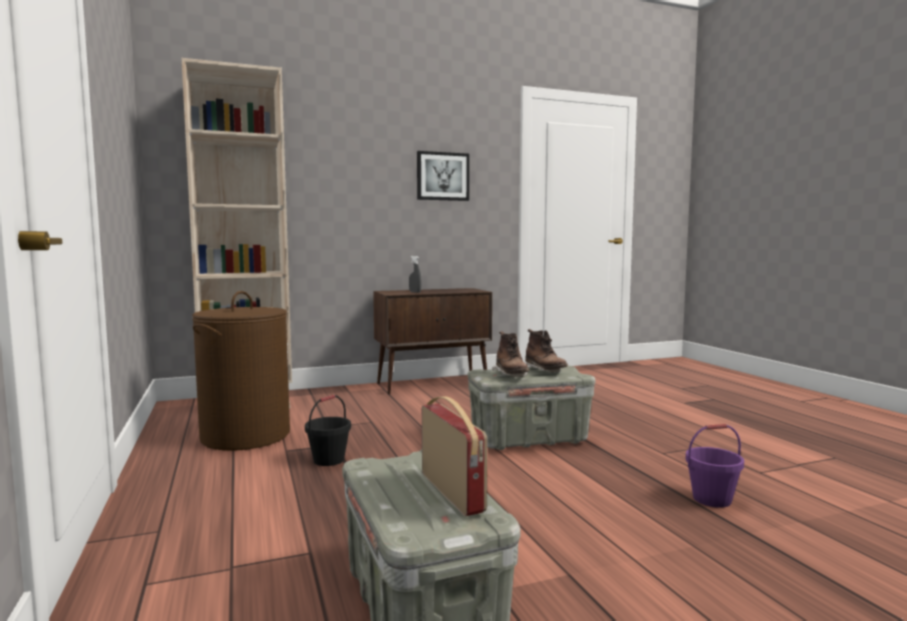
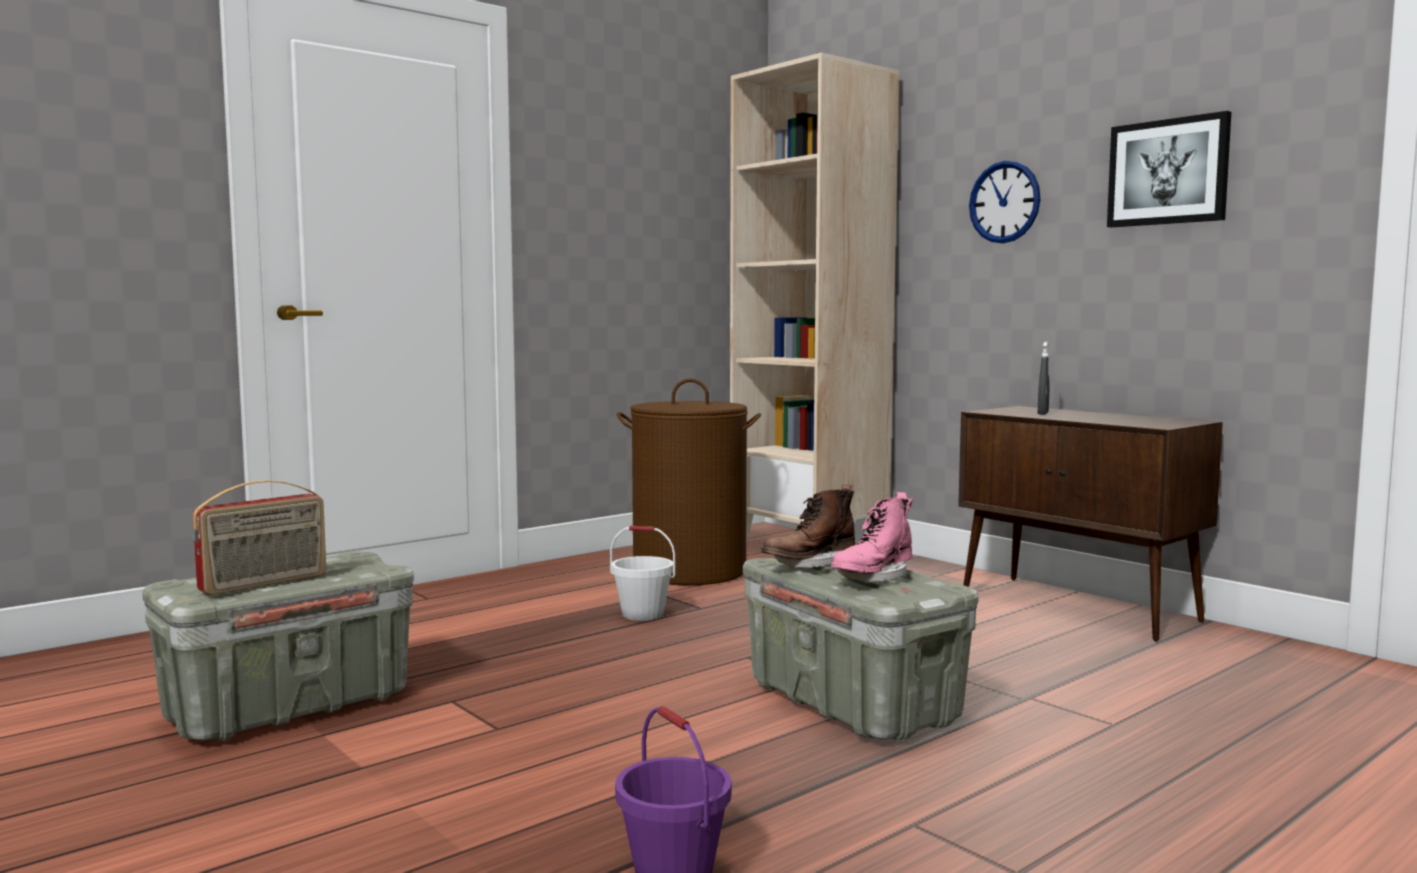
camera: 70 degrees right, 0 degrees up
(328, 460) = (643, 614): black bucket -> white bucket
(356, 180) = (1004, 202): none -> wall clock
(545, 371) = (872, 578): brown boot -> pink boot

